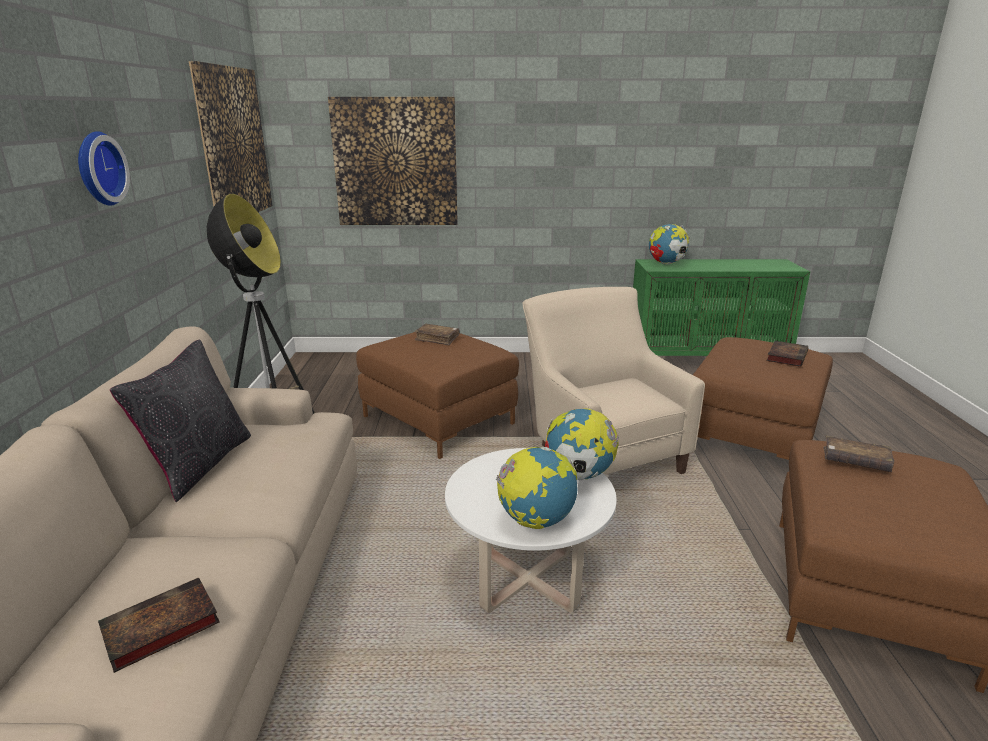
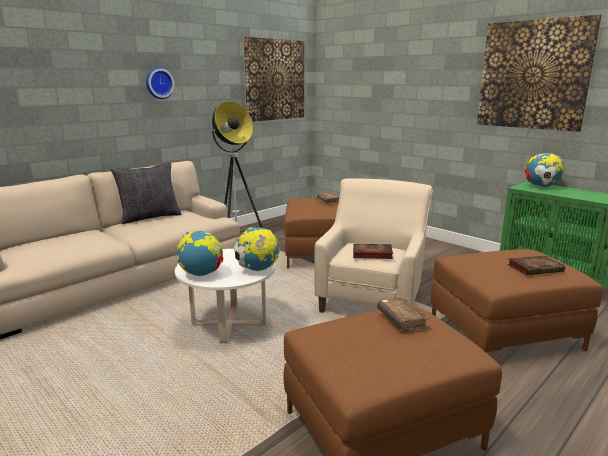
camera: 45 degrees right, 5 degrees down
(158, 629) = (54, 249): book -> book (371, 254)
(395, 162) = (371, 95): picture -> picture (533, 75)

